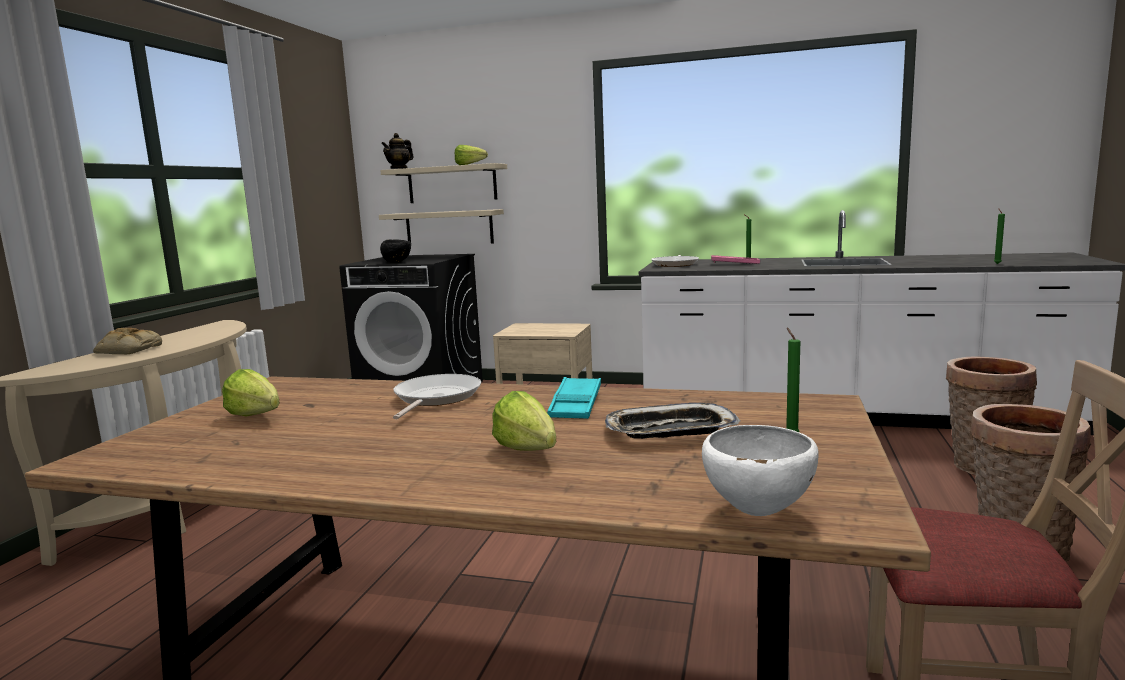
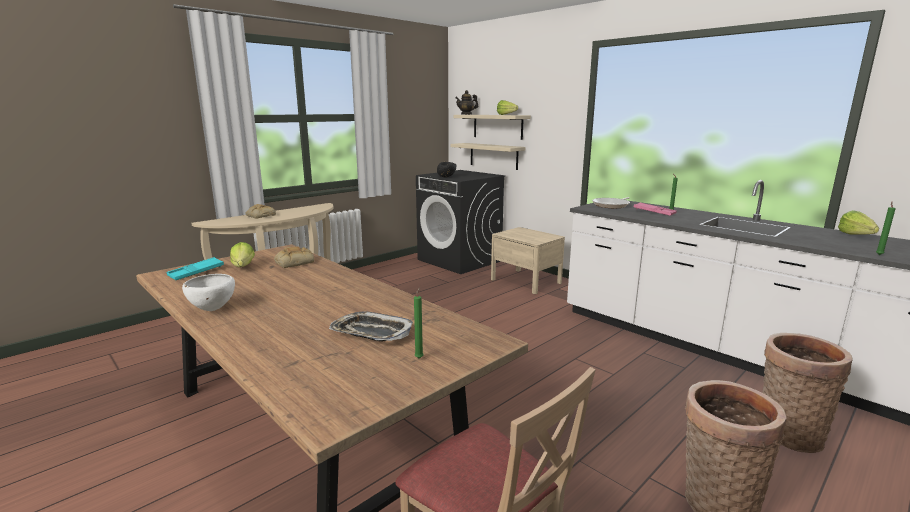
camera: 30 degrees right, 5 degrees up
(339, 393) = (295, 262): none -> bread
(435, 398) = (322, 277): frying pan -> none
(530, 453) = (289, 324): lettuce -> lettuce (857, 236)
(576, 405) = (368, 300): turquoise tray -> turquoise tray (196, 272)
(757, 513) = (297, 396): white bowl -> white bowl (212, 310)

